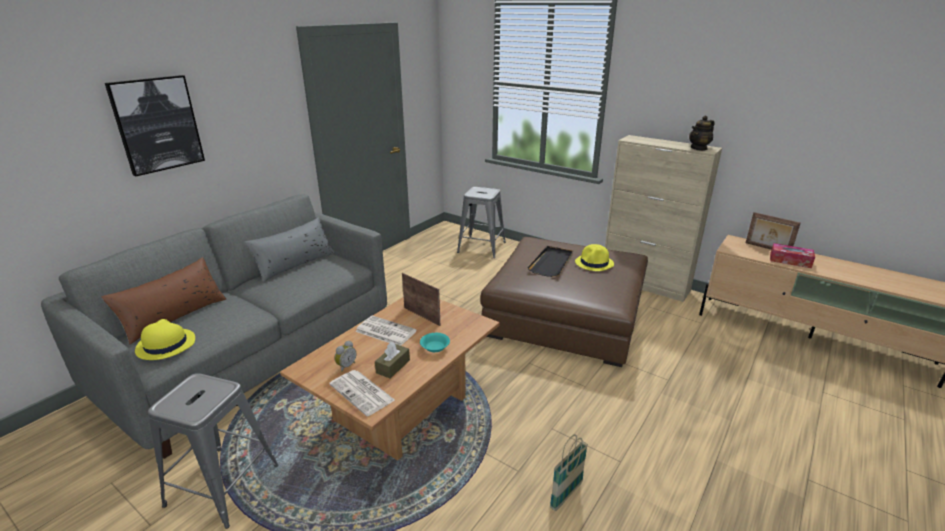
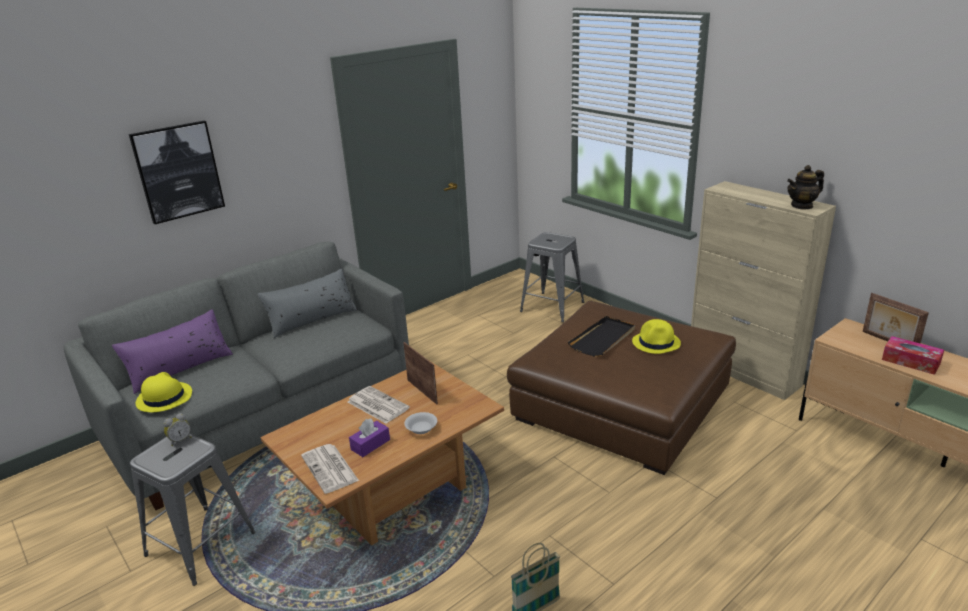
camera: 15 degrees right, 0 degrees up
(174, 316) = (180, 369): brown pillow -> purple pillow
(346, 366) = (324, 439): alarm clock -> alarm clock (180, 440)
(393, 366) = (370, 444): brown tissue box -> purple tissue box
(435, 348) = (421, 429): turquoise bowl -> white bowl

